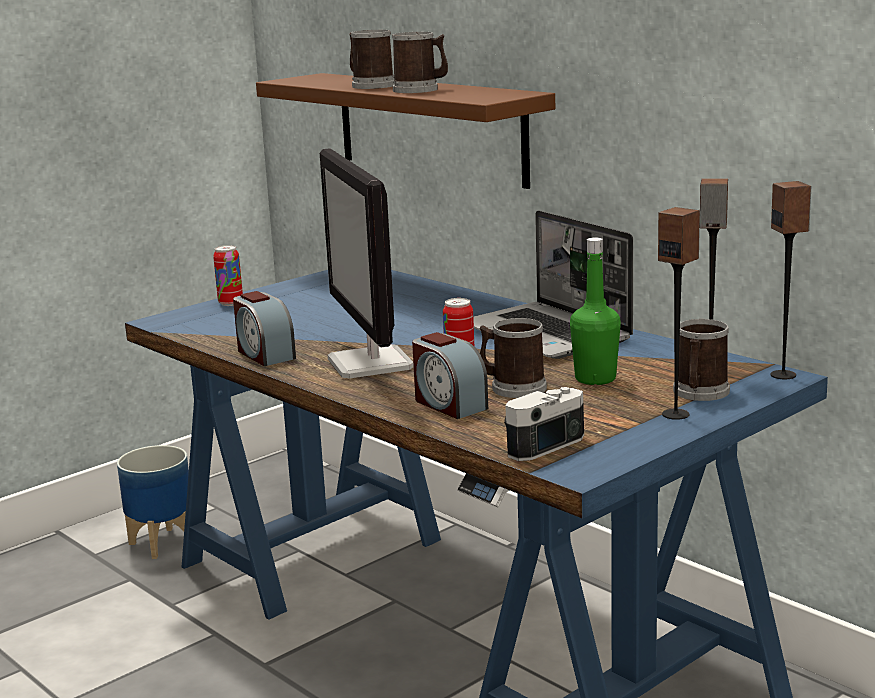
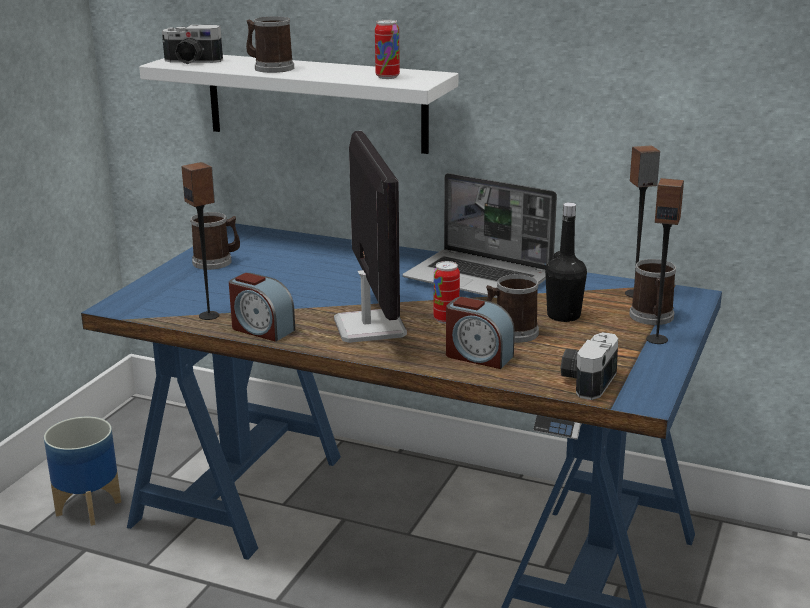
camera: 25 degrees left, 5 degrees up
(230, 303) = (164, 279): can -> can (387, 77)
(307, 80) = (191, 62): none -> camera
(371, 364) = (369, 327): monitor -> monitor turned 150 degrees counterclockwise
(420, 90) = (331, 72): mug -> mug (216, 262)
(430, 127) = (315, 102): brown shelf -> white shelf
(595, 379) = (563, 316): green bottle -> black bottle
(783, 375) = (692, 294): speaker -> speaker (209, 315)

